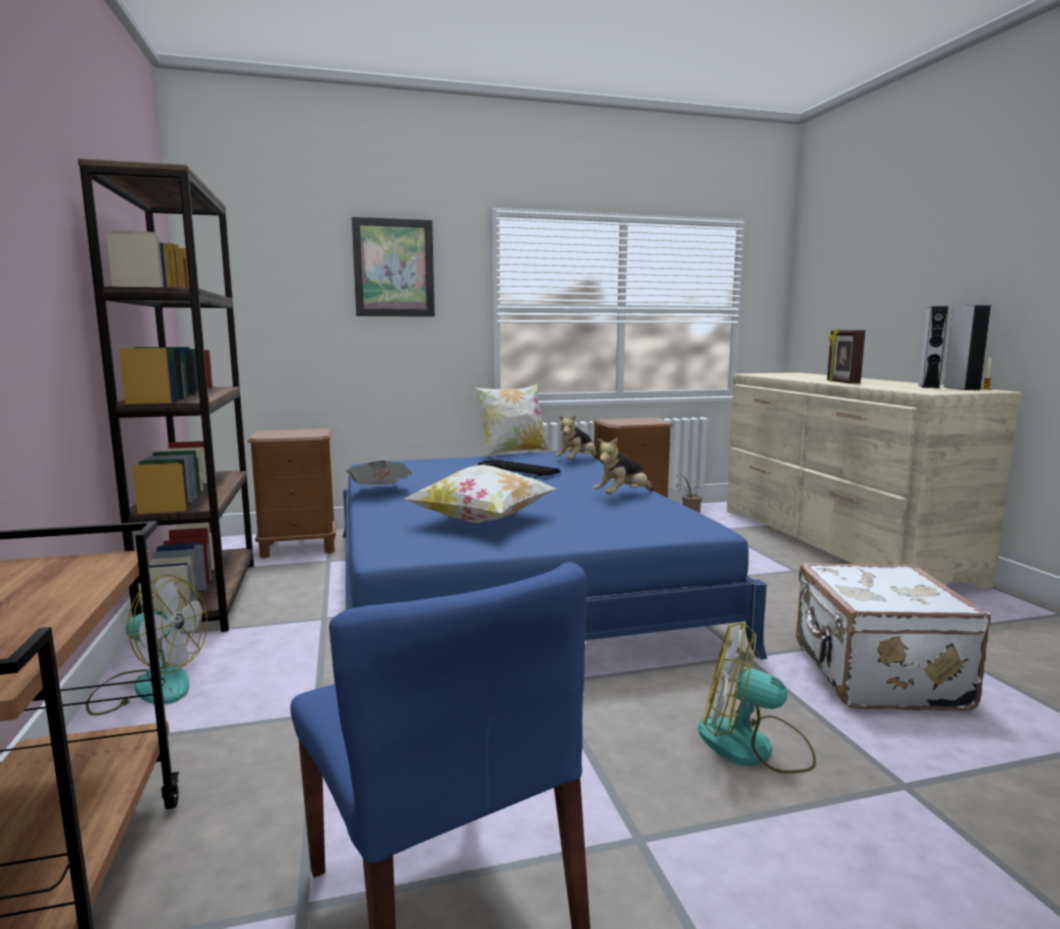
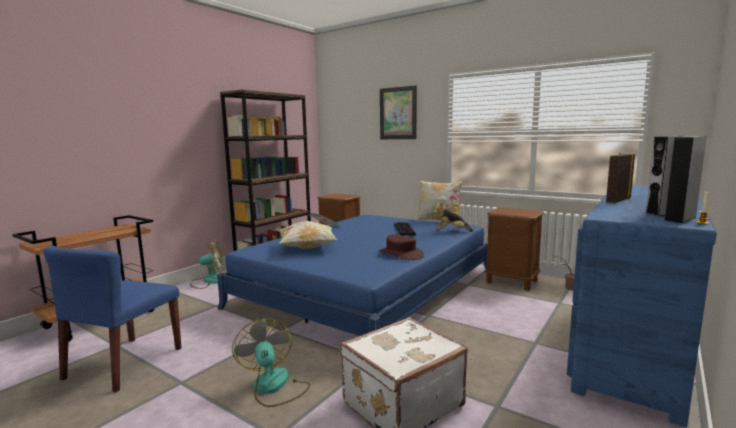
camera: 50 degrees right, 0 degrees up
(148, 687) = (209, 281): fan -> fan turned 75 degrees counterclockwise
(623, 496) = (401, 254): plush toy -> brown hat
(835, 543) = (632, 342): beige dresser -> blue dresser

